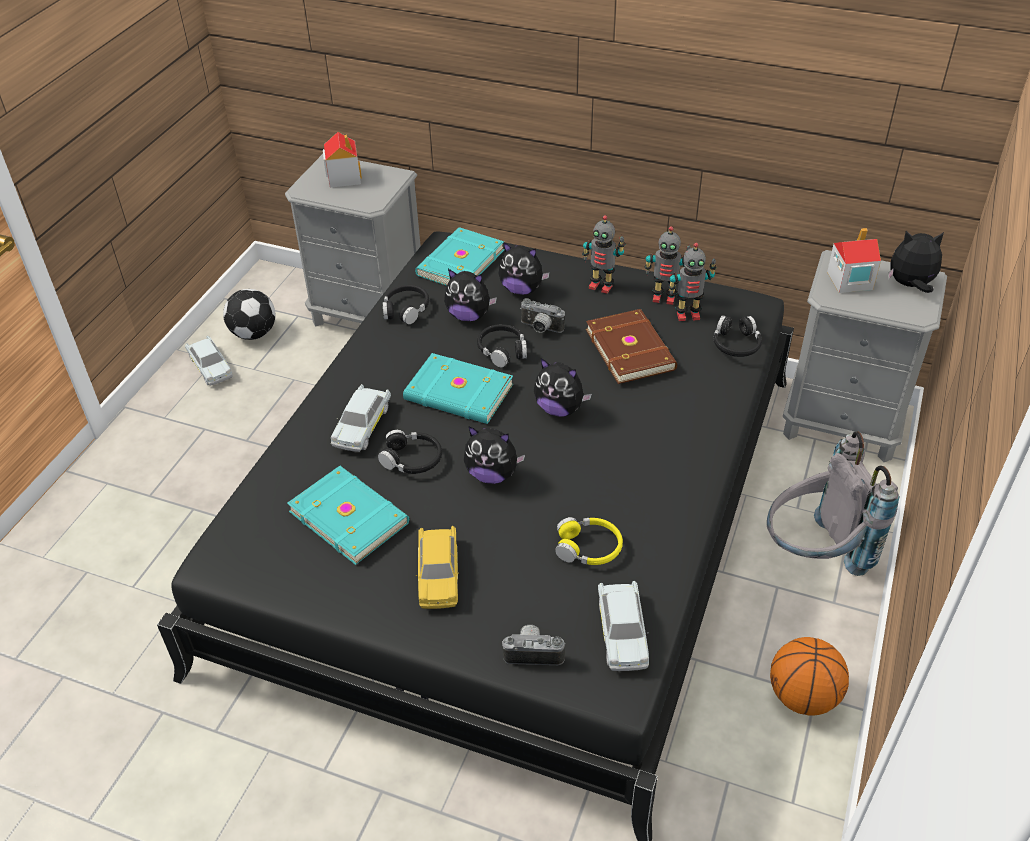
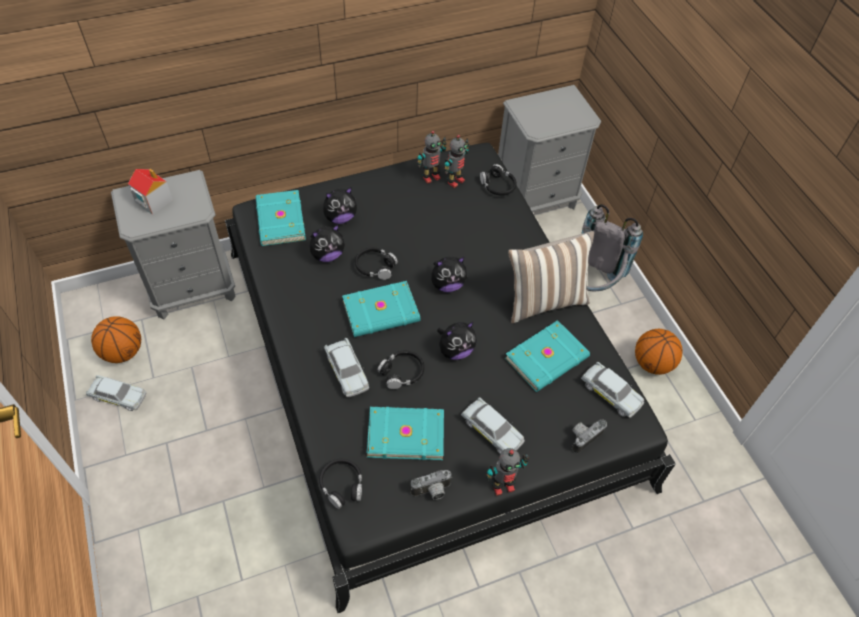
camera: 45 degrees left, 10 degrees up
(253, 334) = (123, 352): football -> basketball
(406, 309) = (282, 274): black headphones -> black headphones (342, 485)
(438, 574) = (491, 430): yellow toy car -> white toy car
(540, 329) = (381, 239): camera -> camera (432, 492)
(588, 548) = (548, 359): yellow headphones -> turquoise book
(601, 286) = (386, 189): toy robot -> toy robot (502, 485)
(631, 349) = (447, 221): brown book -> none
(656, 489) = (544, 301): none -> pillow
(849, 281) = (536, 115): toy house -> none
(910, 285) = (567, 102): plush toy -> none

